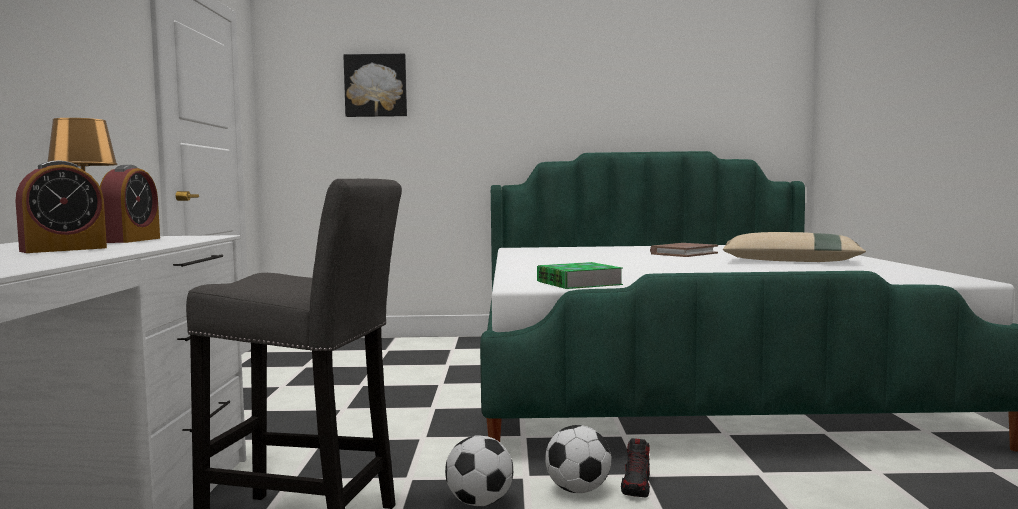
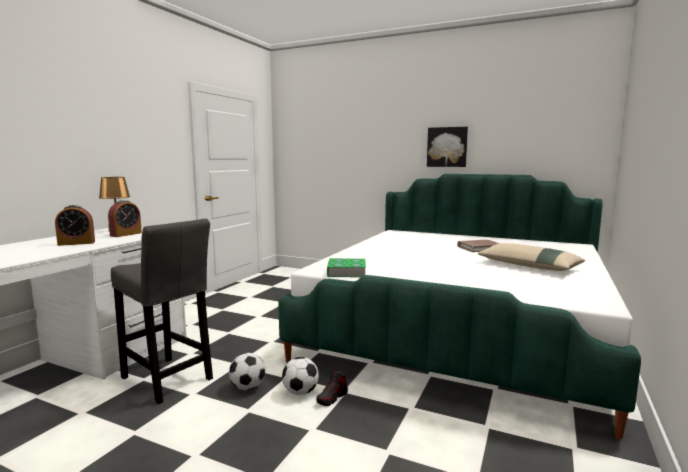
camera: 25 degrees right, 5 degrees up
(376, 86) = (330, 131): picture -> picture (447, 147)

